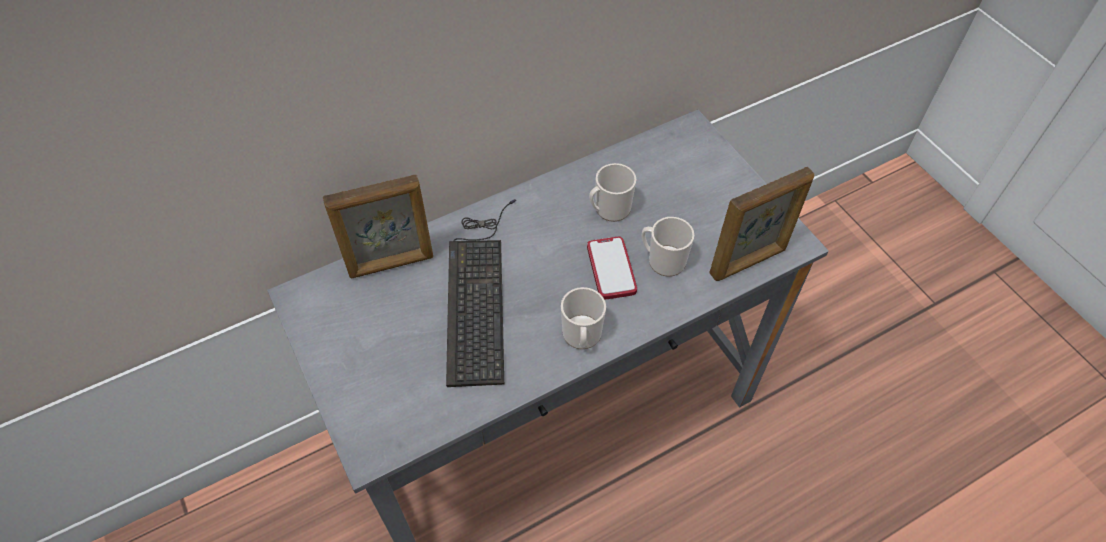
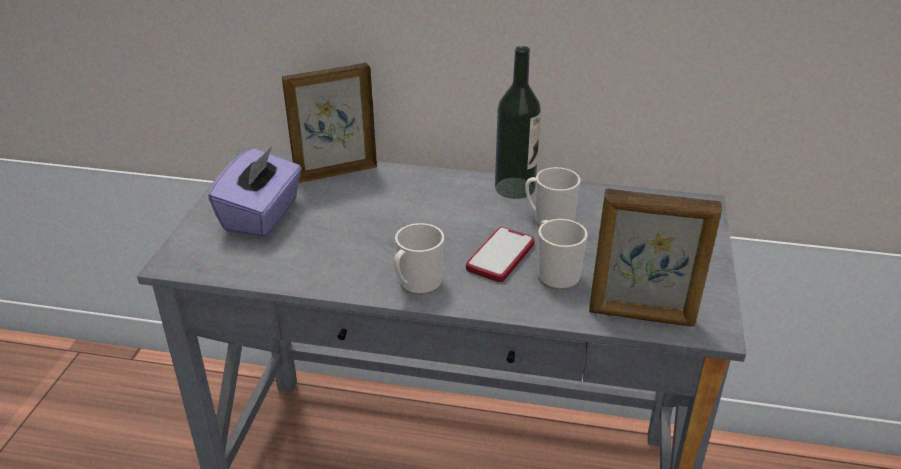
camera: 40 degrees right, 20 degrees down
(385, 353) = (262, 215): none -> purple tissue box
(391, 264) = (335, 172): picture frame -> picture frame turned 135 degrees clockwise
(478, 291) = (375, 216): keyboard -> none
(552, 191) = (515, 188): none -> bottle

